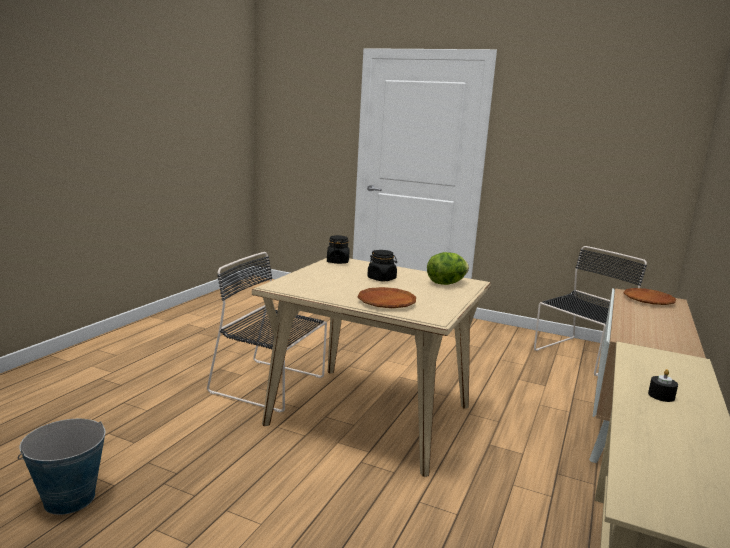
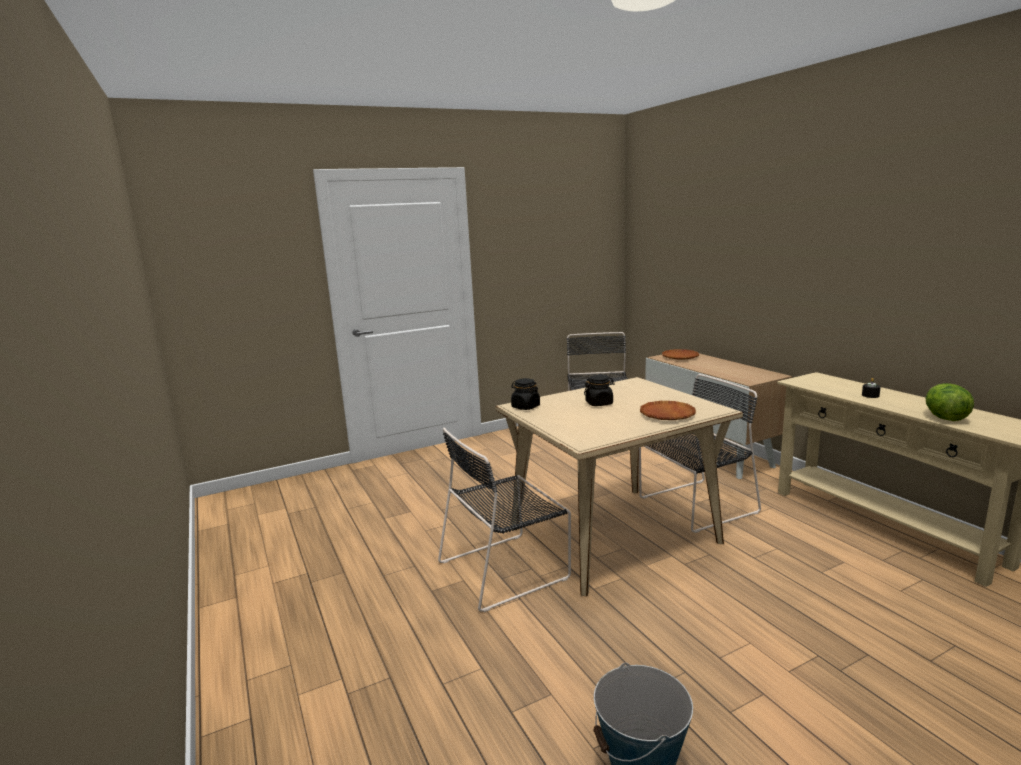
camera: 50 degrees left, 0 degrees up
(446, 283) = (632, 388): lettuce -> lettuce (944, 418)
(482, 445) = (694, 506): none -> black chair

